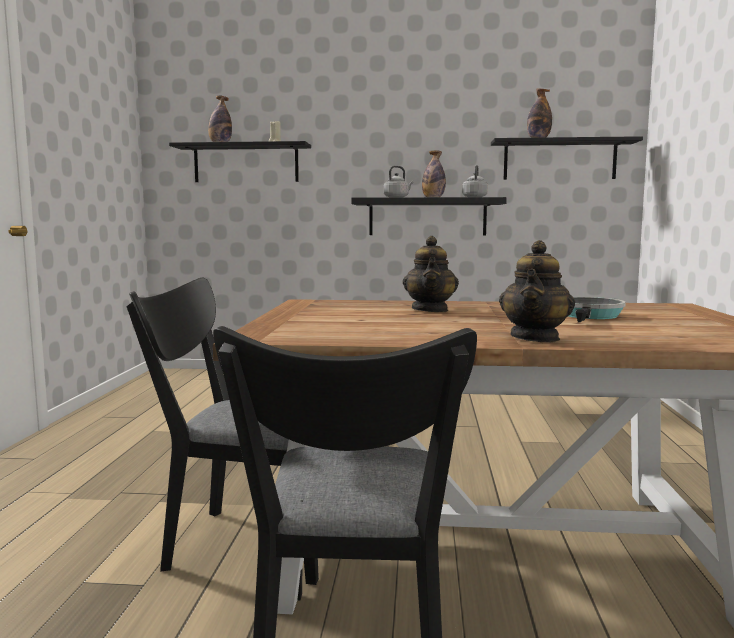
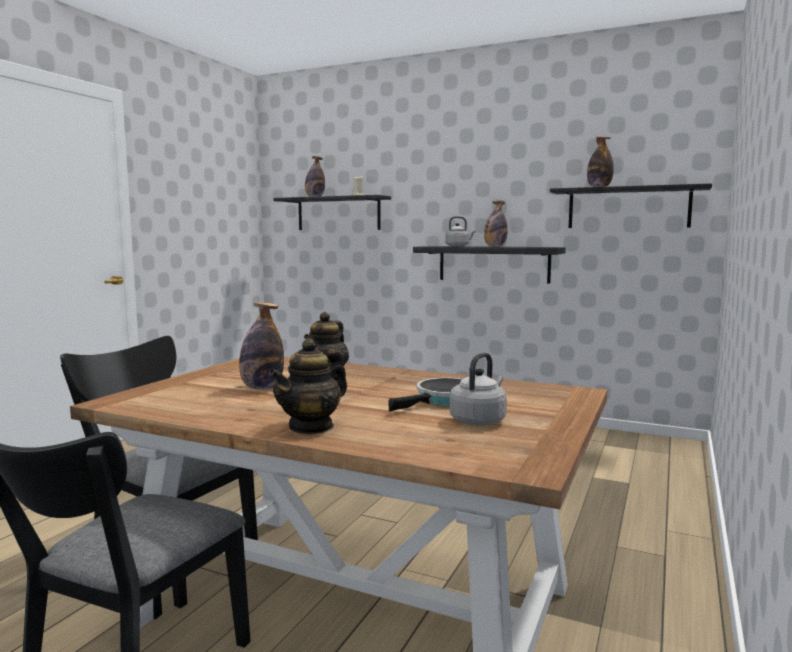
camera: 20 degrees right, 0 degrees up
(389, 319) = (262, 388): none -> bottle
(475, 197) = (531, 247): grey kettle -> grey kettle (479, 420)

